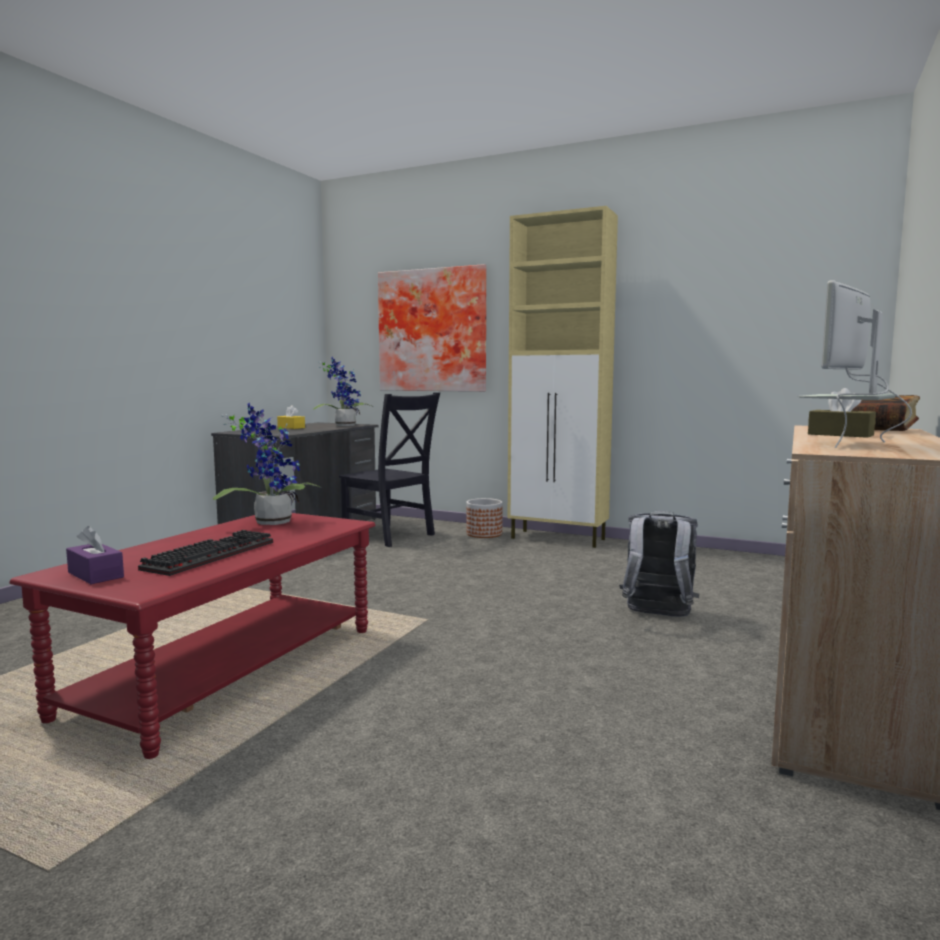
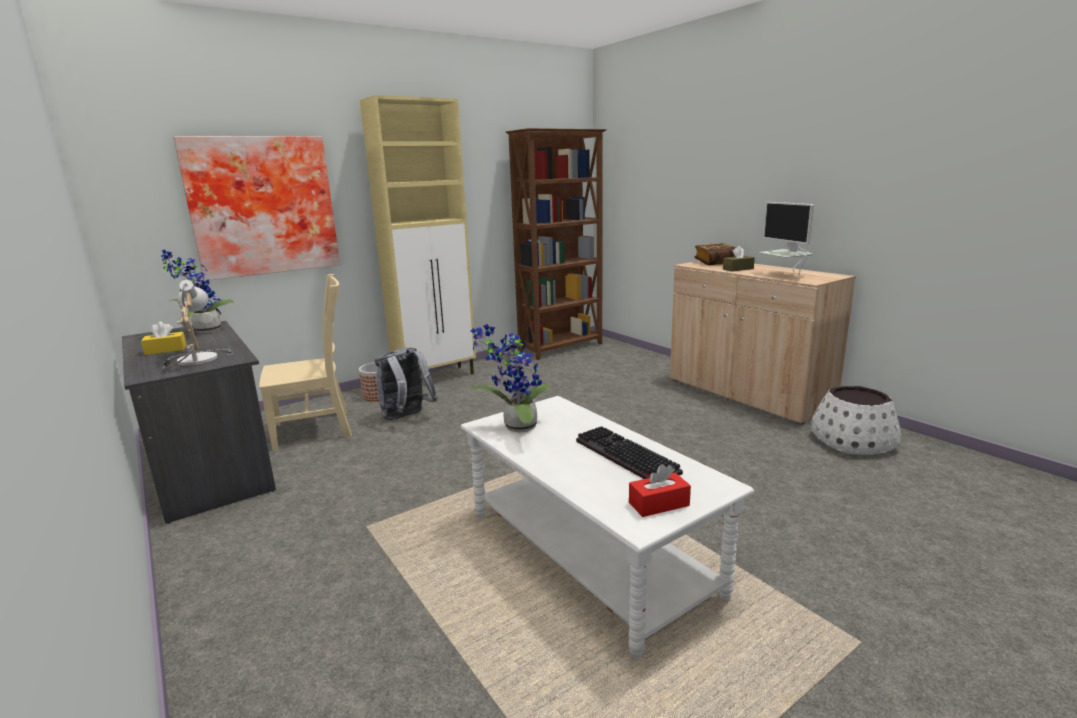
camera: 60 degrees left, 10 degrees up
(95, 575) = (659, 504): purple tissue box -> red tissue box
(229, 670) = (588, 551): red coffee table -> white coffee table
(272, 431) = (194, 359): none -> table lamp
(390, 536) = (317, 429): black chair -> beige chair
(657, 616) = (617, 395): grey backpack -> grey backpack (406, 417)
(764, 562) = (562, 348): none -> brown bookcase
(778, 844) = (852, 442): none -> white planter

